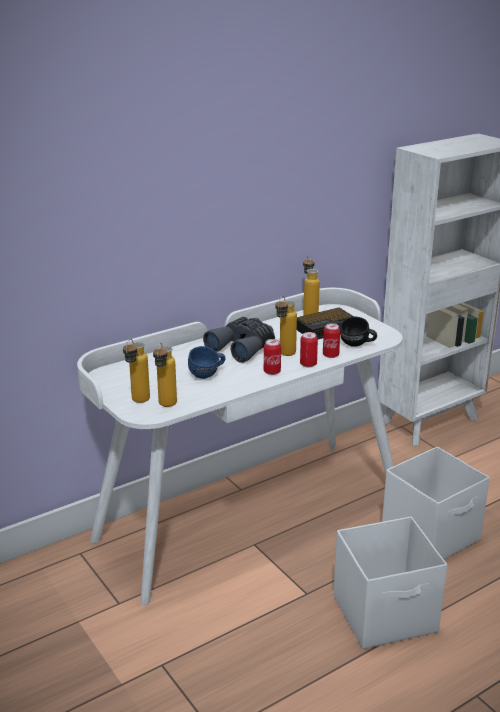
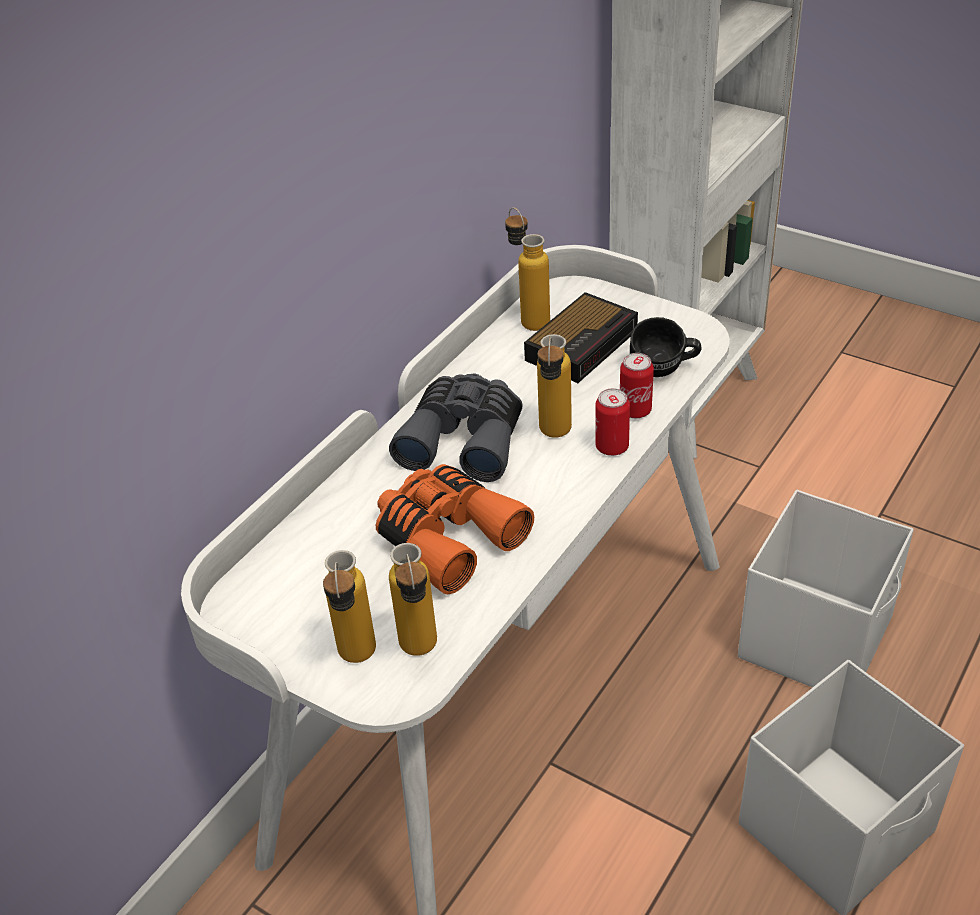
camera: 20 degrees left, 15 degrees up
(208, 375) = (447, 537): blue mug -> orange binoculars
(272, 372) = (560, 488): can -> none

